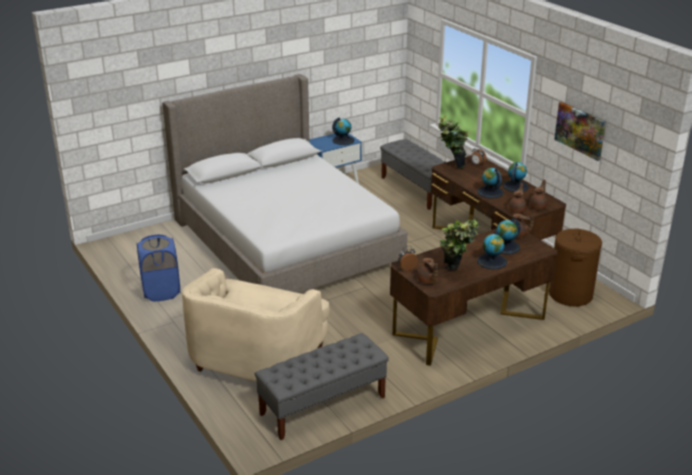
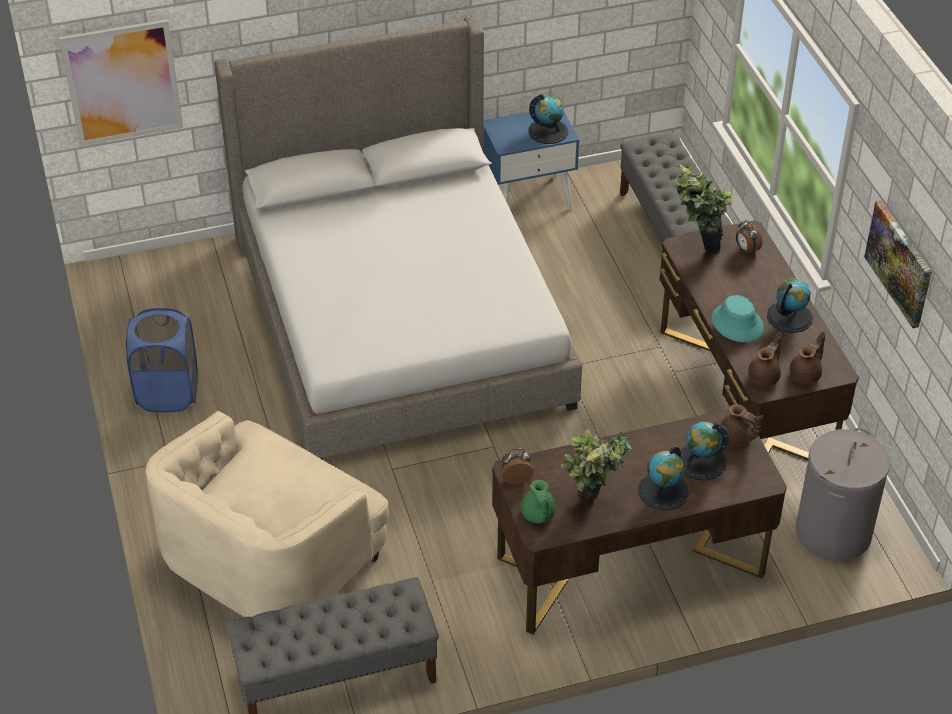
camera: 15 degrees right, 15 degrees up
(110, 118) = (122, 82): none -> picture
(428, 281) = (538, 515): brown teapot -> green teapot
(490, 192) = (737, 323): globe -> turquoise hat
(570, 294) = (833, 532): brown laundry basket -> grey laundry basket

